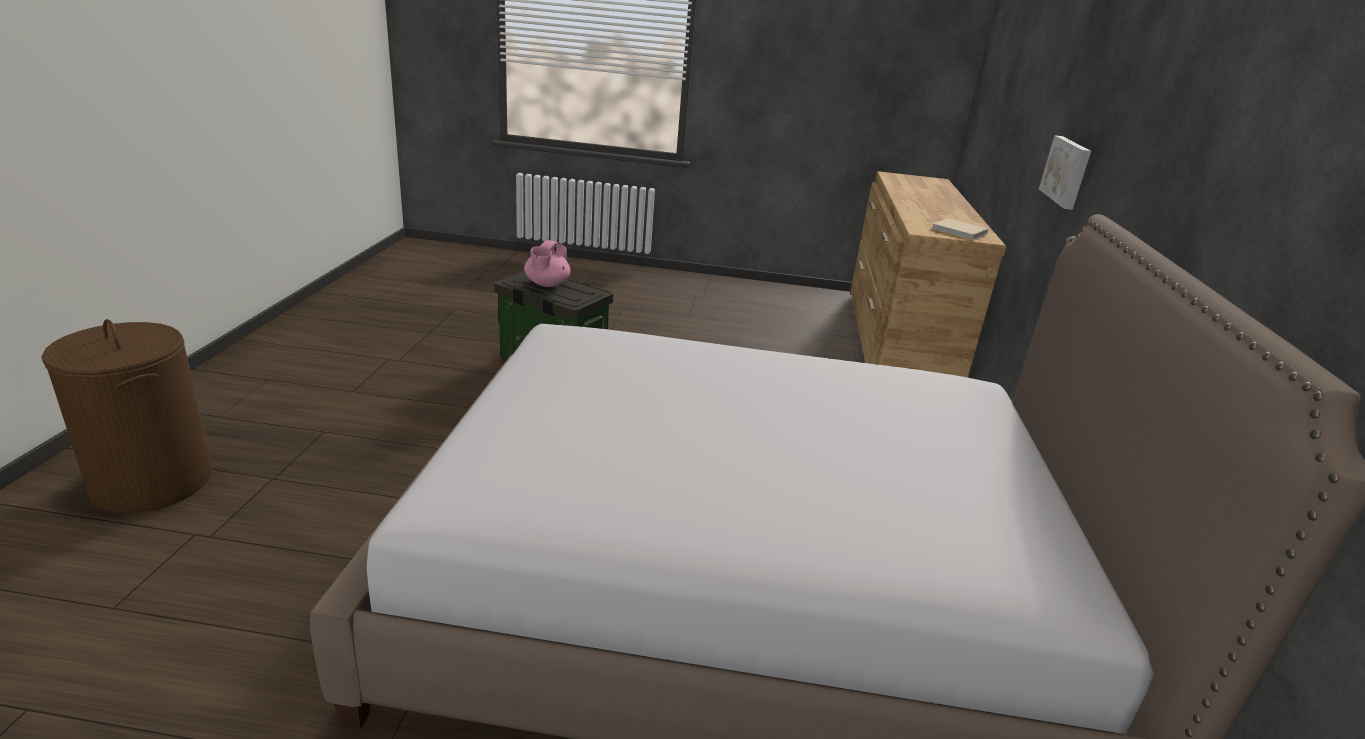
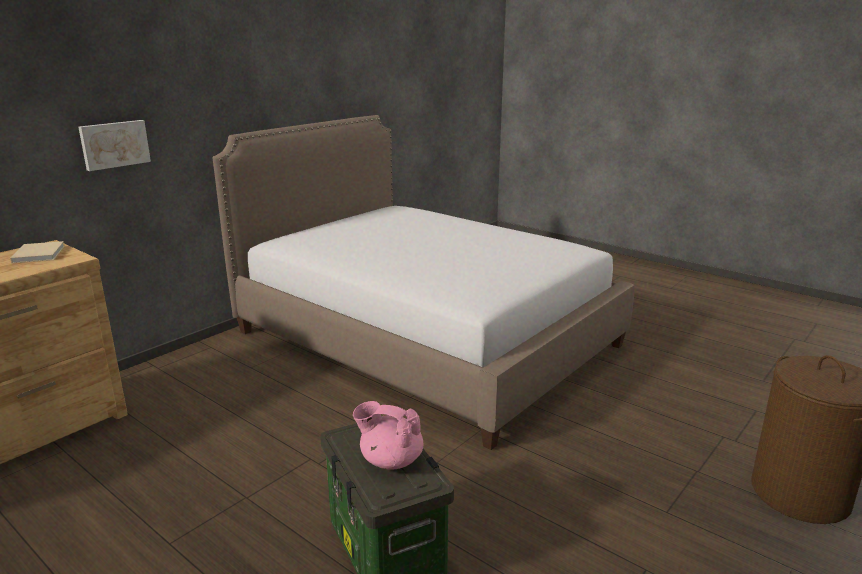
camera: 145 degrees left, 5 degrees down
(547, 284) = (390, 460): pink teapot -> pink teapot turned 120 degrees counterclockwise

